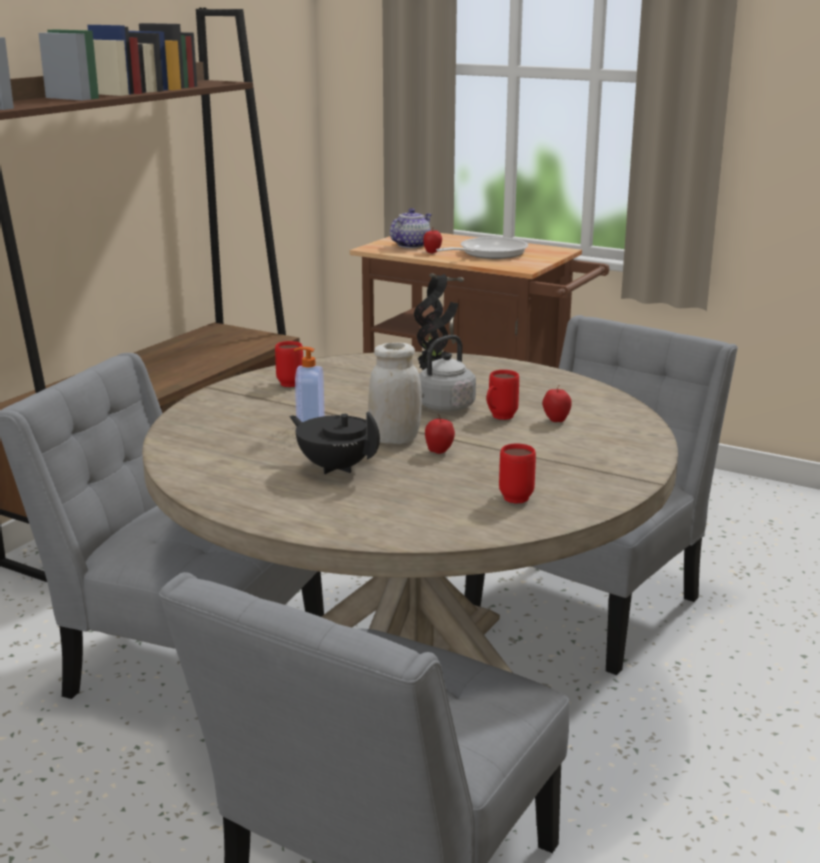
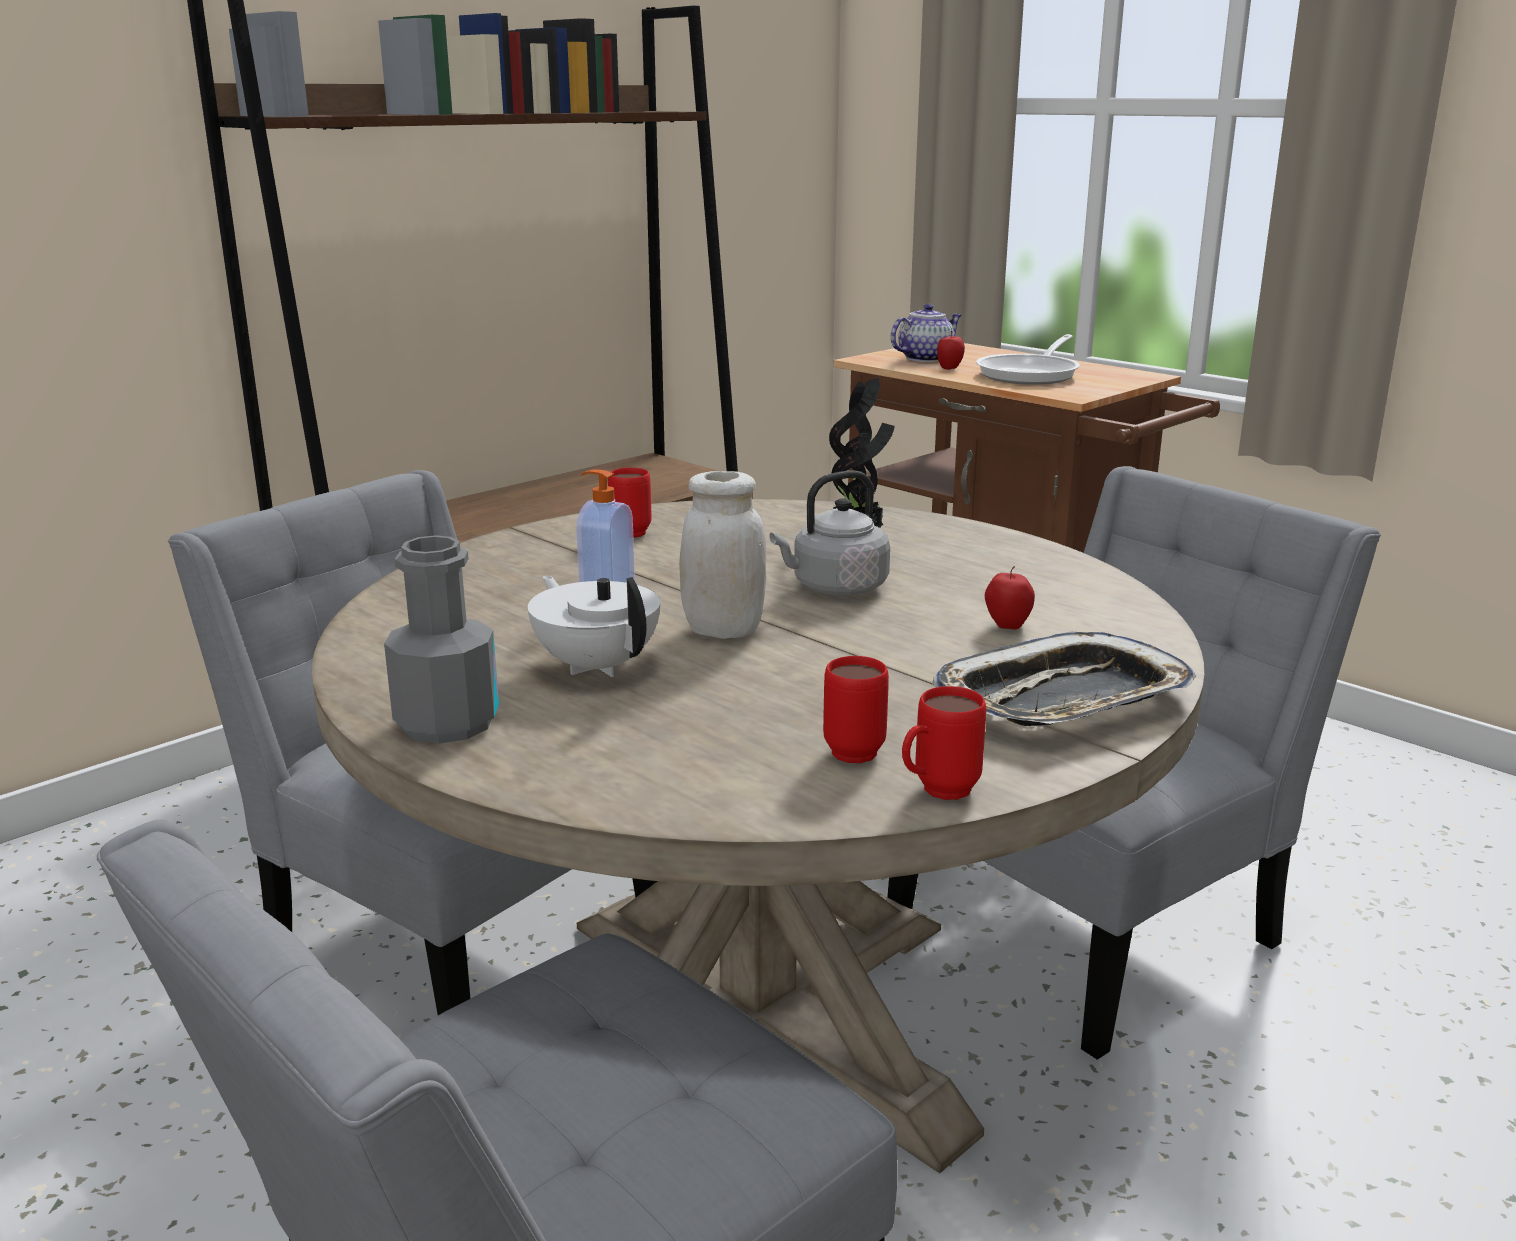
camera: 15 degrees right, 0 degrees up
(274, 508) = (447, 723): none -> grey bottle
(336, 467) = (597, 665): black teapot -> white teapot
(439, 452) = (779, 658): apple -> none
(488, 253) = (1031, 374): frying pan -> frying pan turned 150 degrees clockwise
(499, 418) = (914, 613): red mug -> red mug (936, 793)
(608, 458) = (1063, 699): none -> tray

